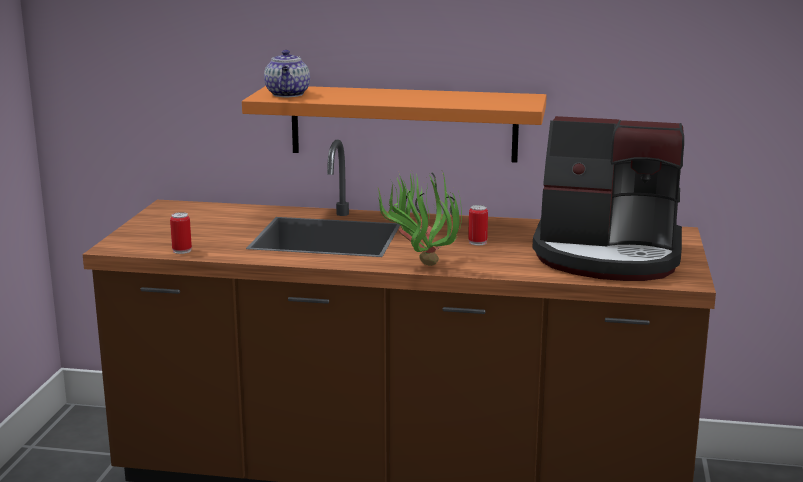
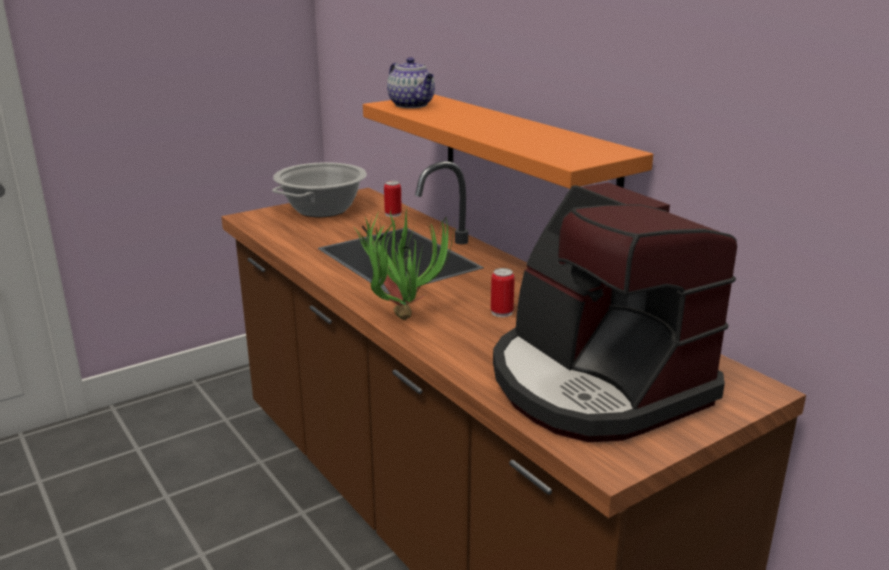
camera: 45 degrees right, 5 degrees up
(167, 224) = (322, 210): none -> cooking pot
(182, 250) = (276, 234): can -> can (393, 214)
(288, 94) = (412, 105): teapot -> teapot turned 75 degrees counterclockwise

